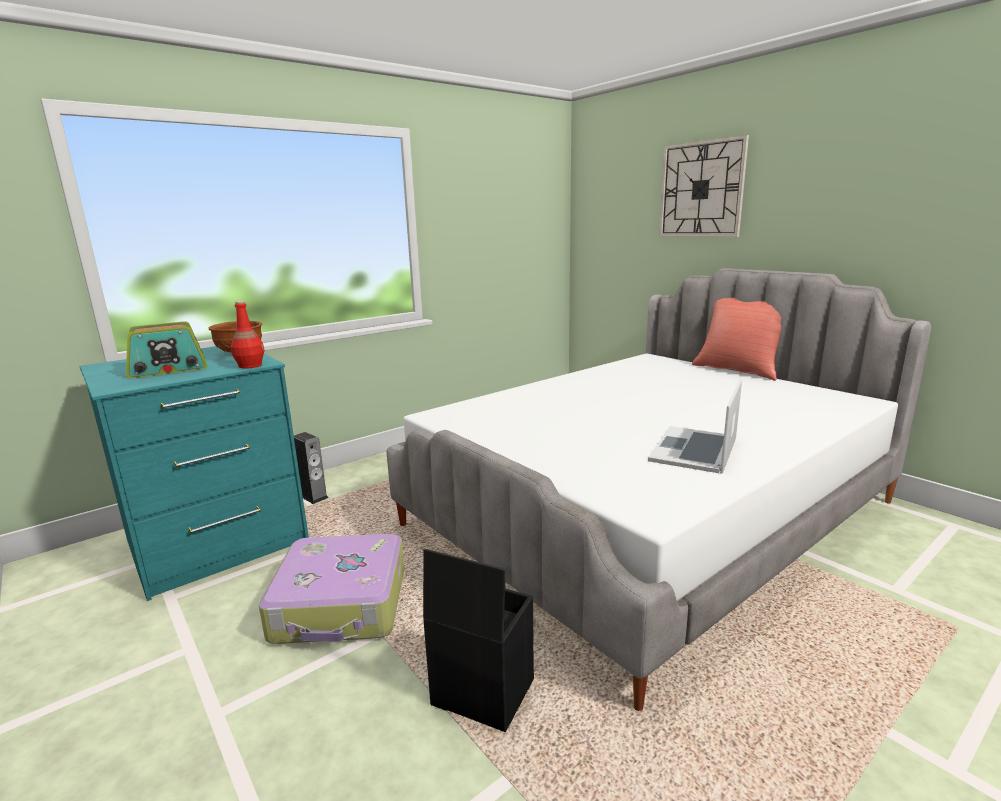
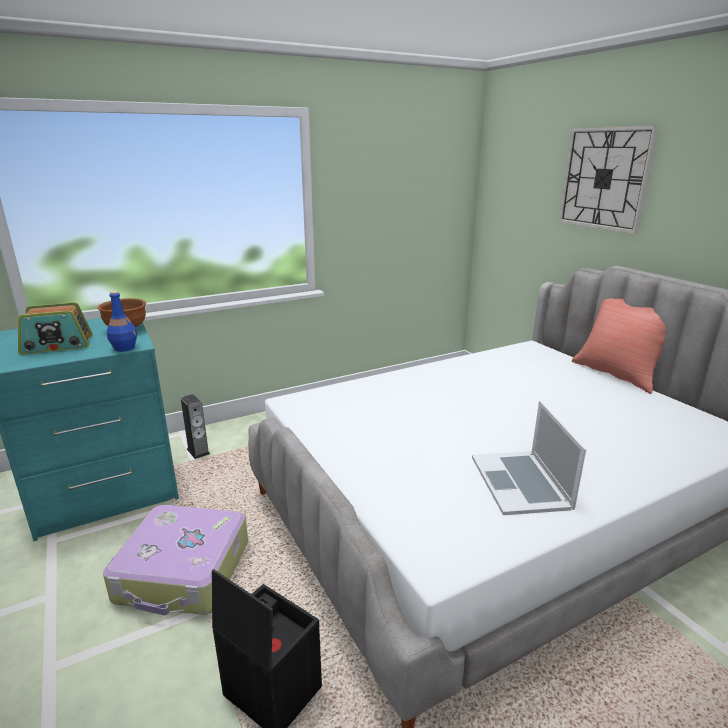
camera: 10 degrees right, 5 degrees up
(250, 365) = (124, 348): red bottle -> blue bottle
(694, 450) = (520, 482): laptop -> laptop turned 45 degrees counterclockwise

